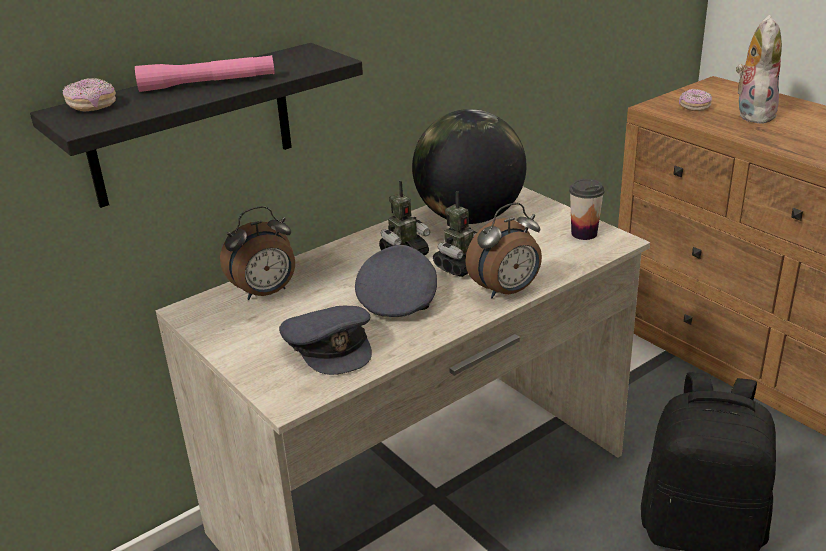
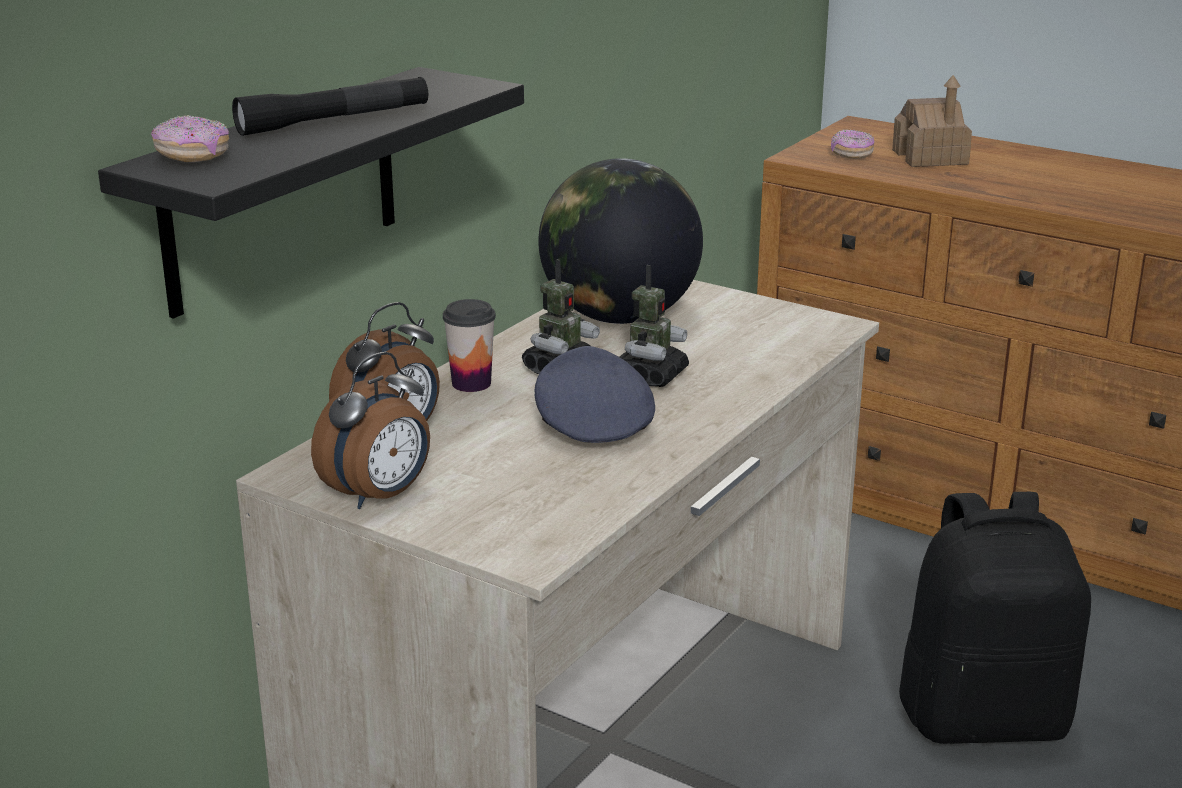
camera: 20 degrees left, 5 degrees down
(208, 83) = (334, 121): pink flashlight -> black flashlight
(330, 346) = (540, 489): grey cap -> none
(506, 291) = (735, 397): alarm clock -> alarm clock (380, 496)
(584, 233) = (789, 321): cup -> cup (471, 383)
(752, 114) = (930, 157): plush toy -> toy house

